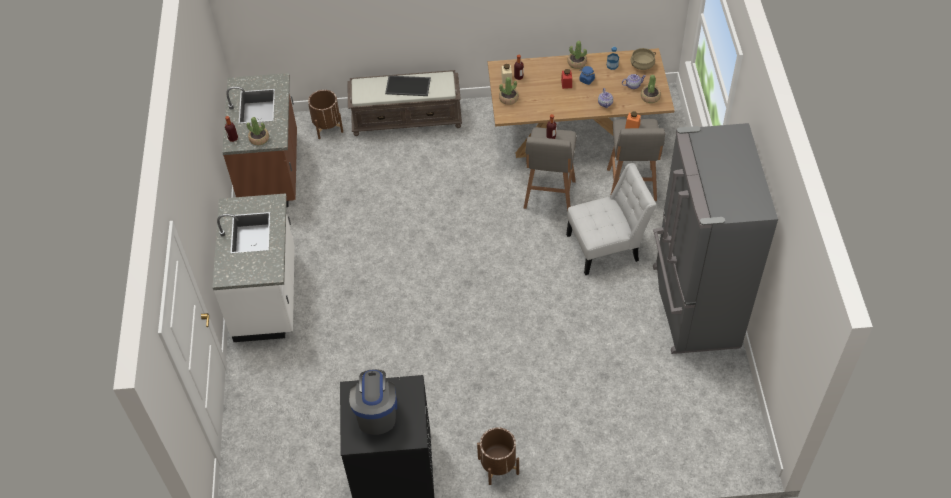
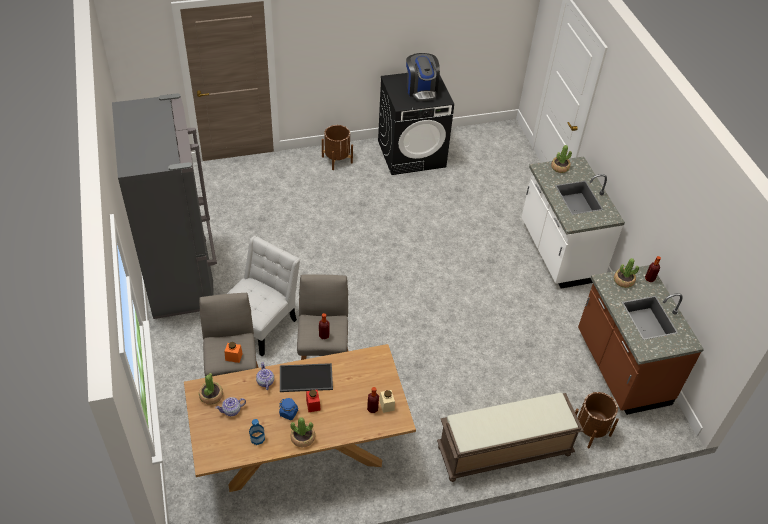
camera: 165 degrees right, 5 degrees down
(408, 85) = (506, 423): tray -> tray (305, 378)
(508, 98) = (379, 377): potted plant -> potted plant (560, 167)
(606, 246) = (261, 323): white chair -> white chair turned 150 degrees clockwise
(642, 65) = (218, 443): beige cooking pot -> none

